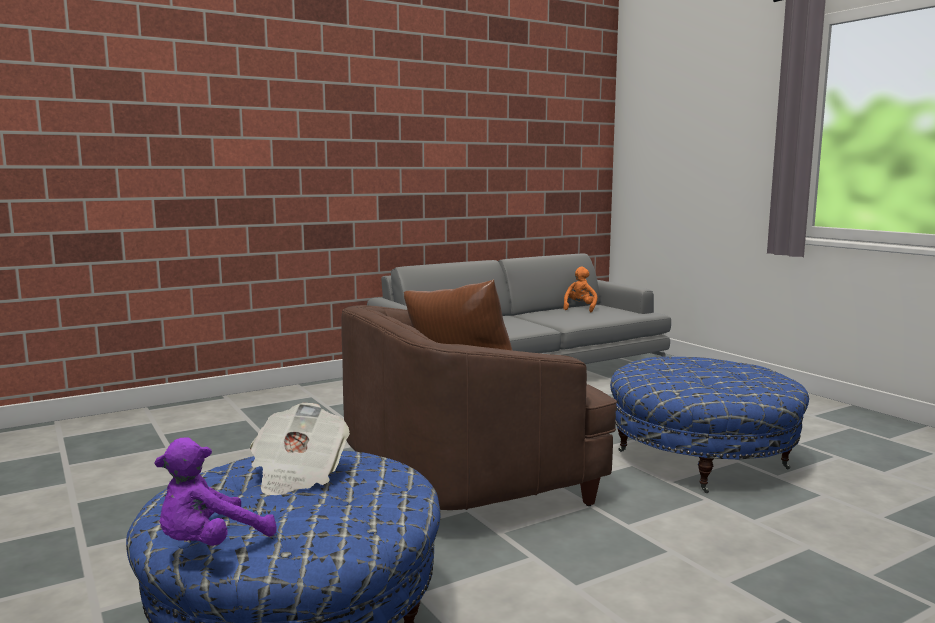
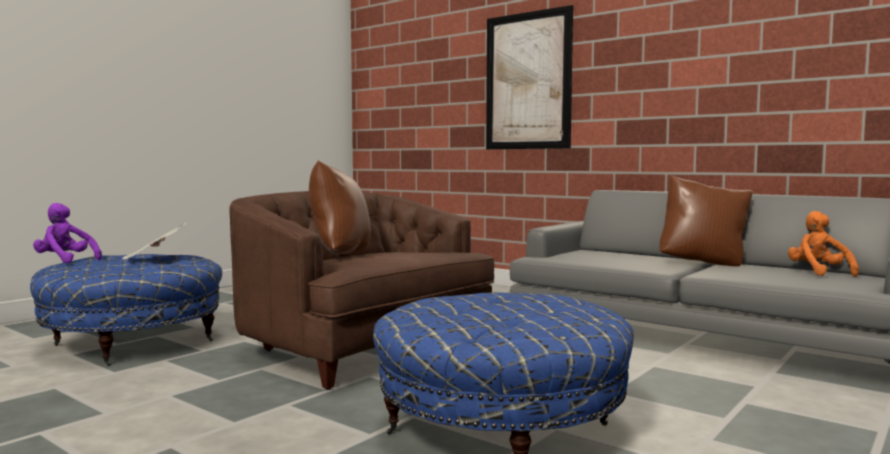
camera: 70 degrees right, 5 degrees down
(277, 147) = (527, 81): none -> picture
(519, 317) = (703, 263): none -> brown pillow
(578, 308) = (818, 272): orange plush toy -> orange plush toy turned 90 degrees counterclockwise

